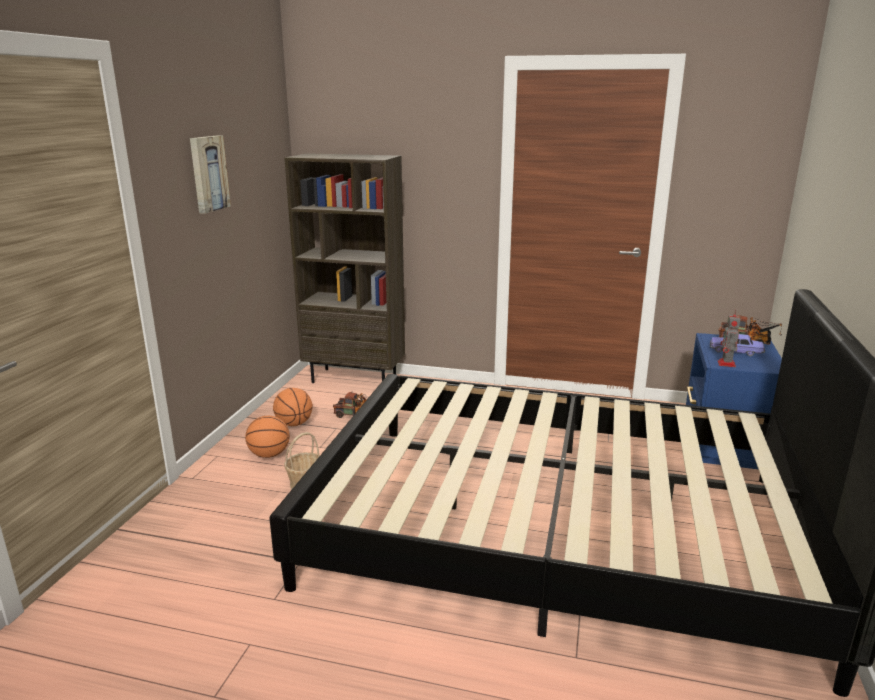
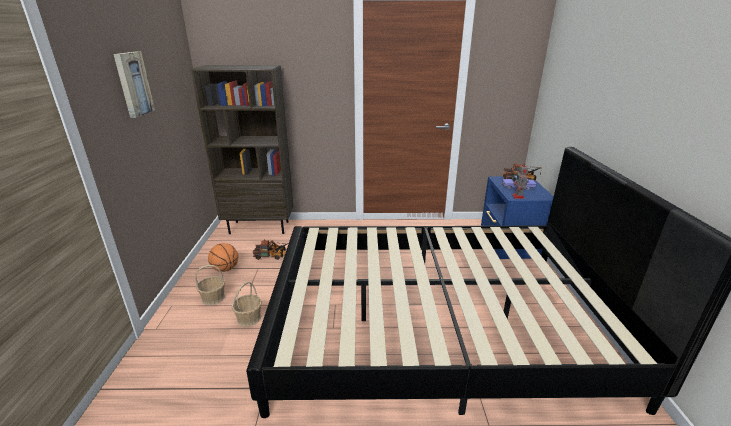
camera: 15 degrees left, 5 degrees up
(269, 455) = (213, 298): basketball -> basket

